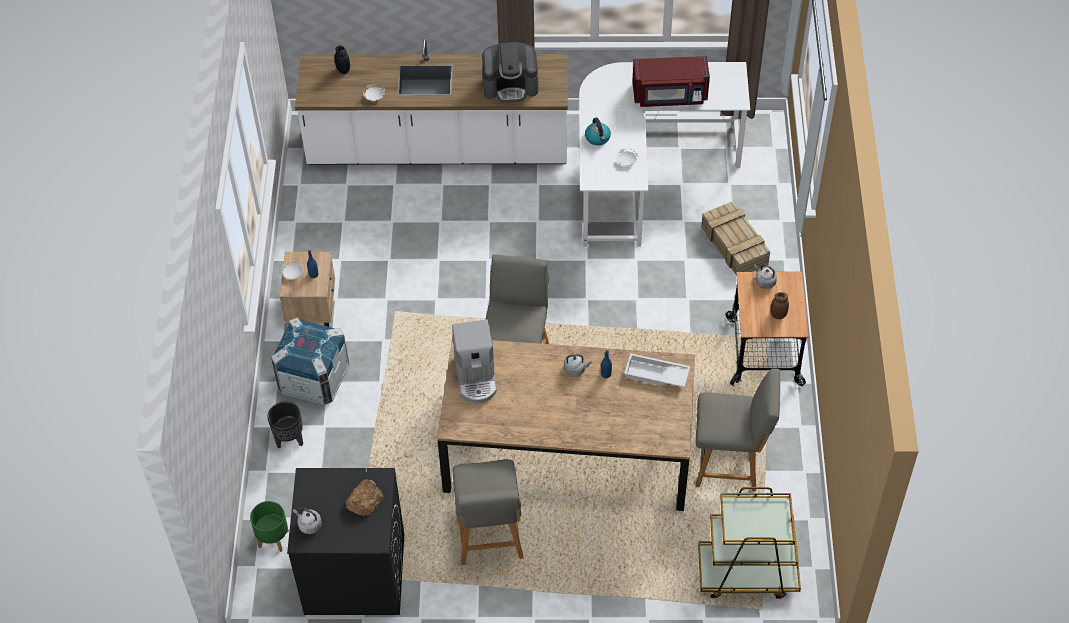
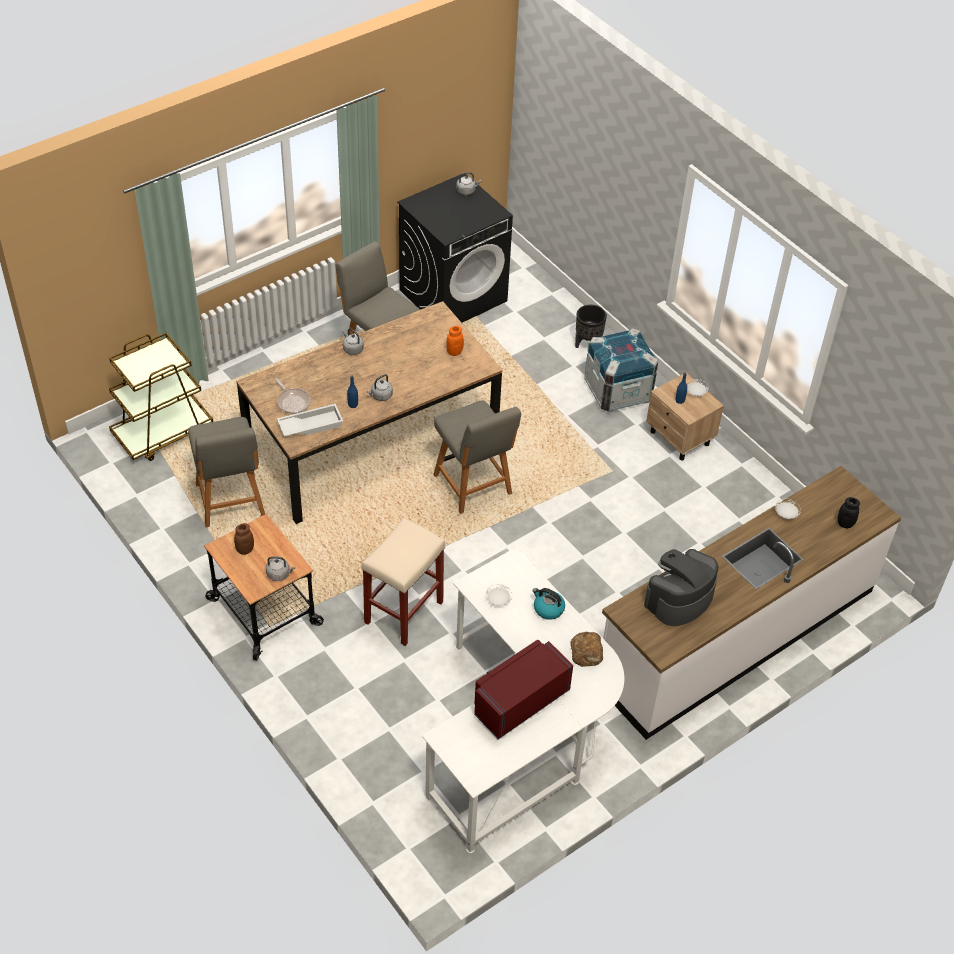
camera: 140 degrees right, 5 degrees down
(273, 538) = (530, 287): green planter -> none
(365, 500) = (444, 219): bread -> bread (587, 652)
(476, 377) = (454, 352): coffee machine -> orange jar
(562, 432) = (352, 349): none -> grey kettle
(655, 406) = (292, 402): none -> frying pan
(657, 293) = (404, 611): none -> beige stool
(730, 463) = (230, 502): grey chair -> grey chair turned 75 degrees counterclockwise
(735, 246) = (365, 703): crate -> none

